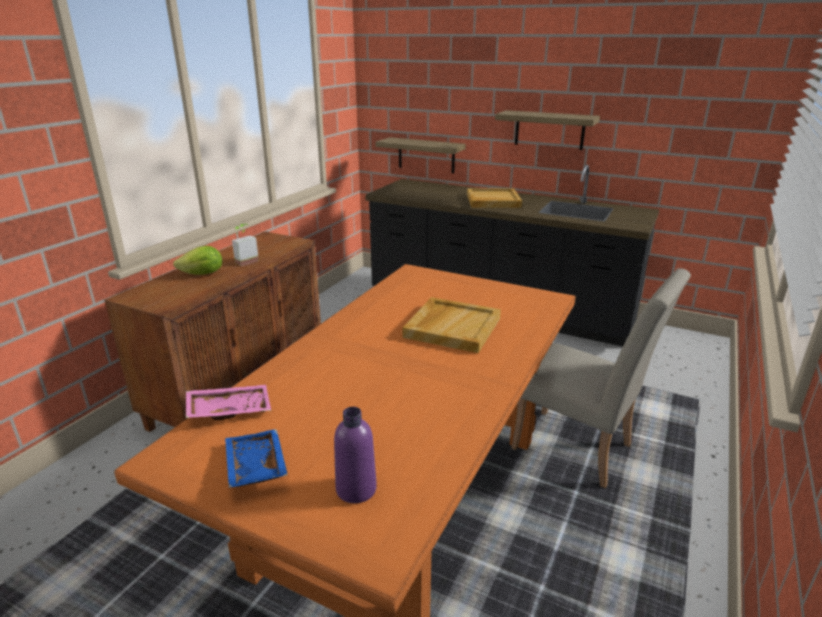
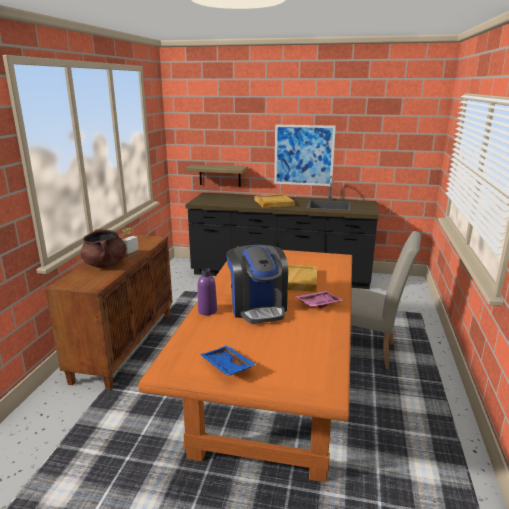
camera: 15 degrees left, 5 degrees down
(203, 274) = (105, 265): lettuce -> brown cooking pot
(229, 409) = (186, 340): pink tray -> pink tray (318, 304)
(356, 489) = (294, 368): purple bottle -> purple bottle (207, 311)
(370, 368) = (258, 307): none -> coffee machine
(549, 130) = (304, 155): shelf -> picture

